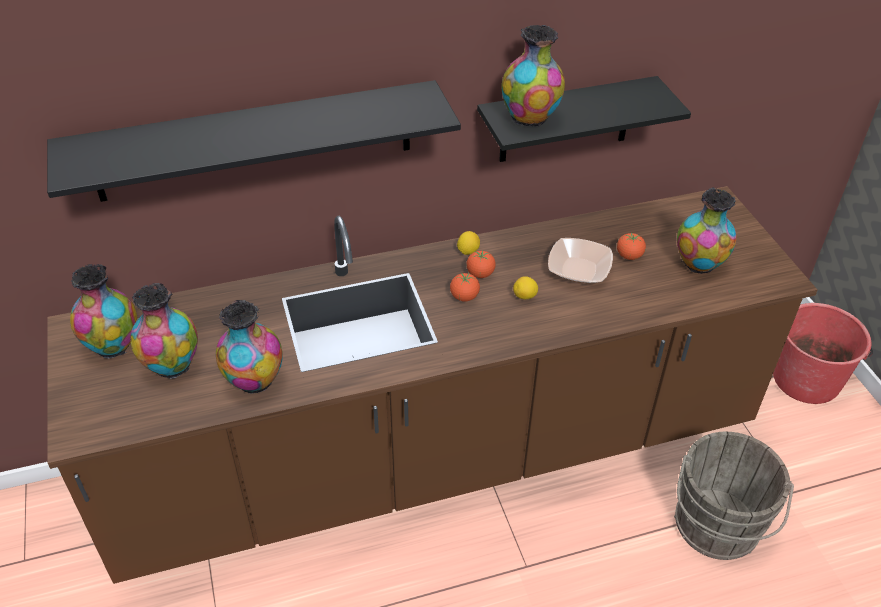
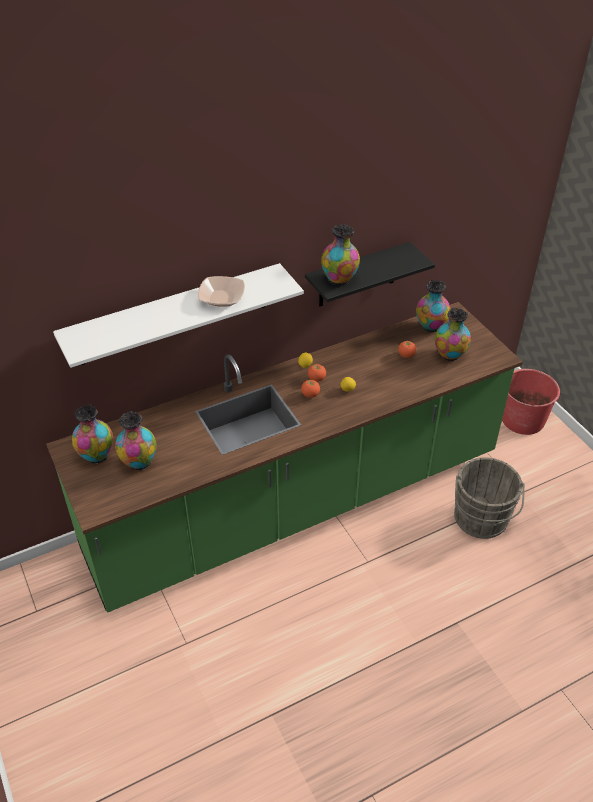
camera: 10 degrees left, 0 degrees up
(254, 381) = (194, 464): vase -> vase (430, 327)
(255, 141) = (174, 315): black shelf -> white shelf
(438, 457) = (296, 504): brown counter -> green counter
(578, 270) = (377, 368): bowl -> bowl (222, 298)

